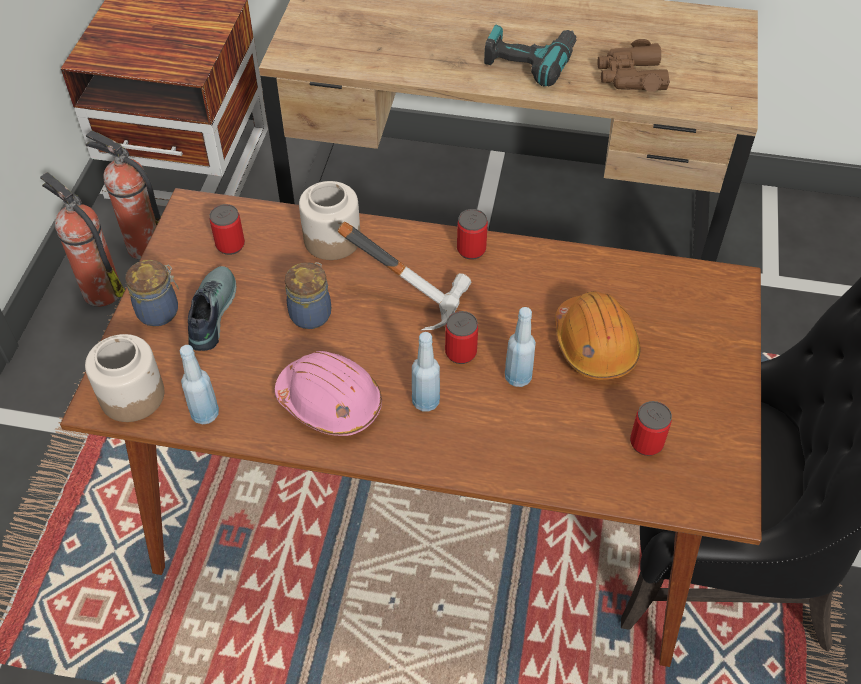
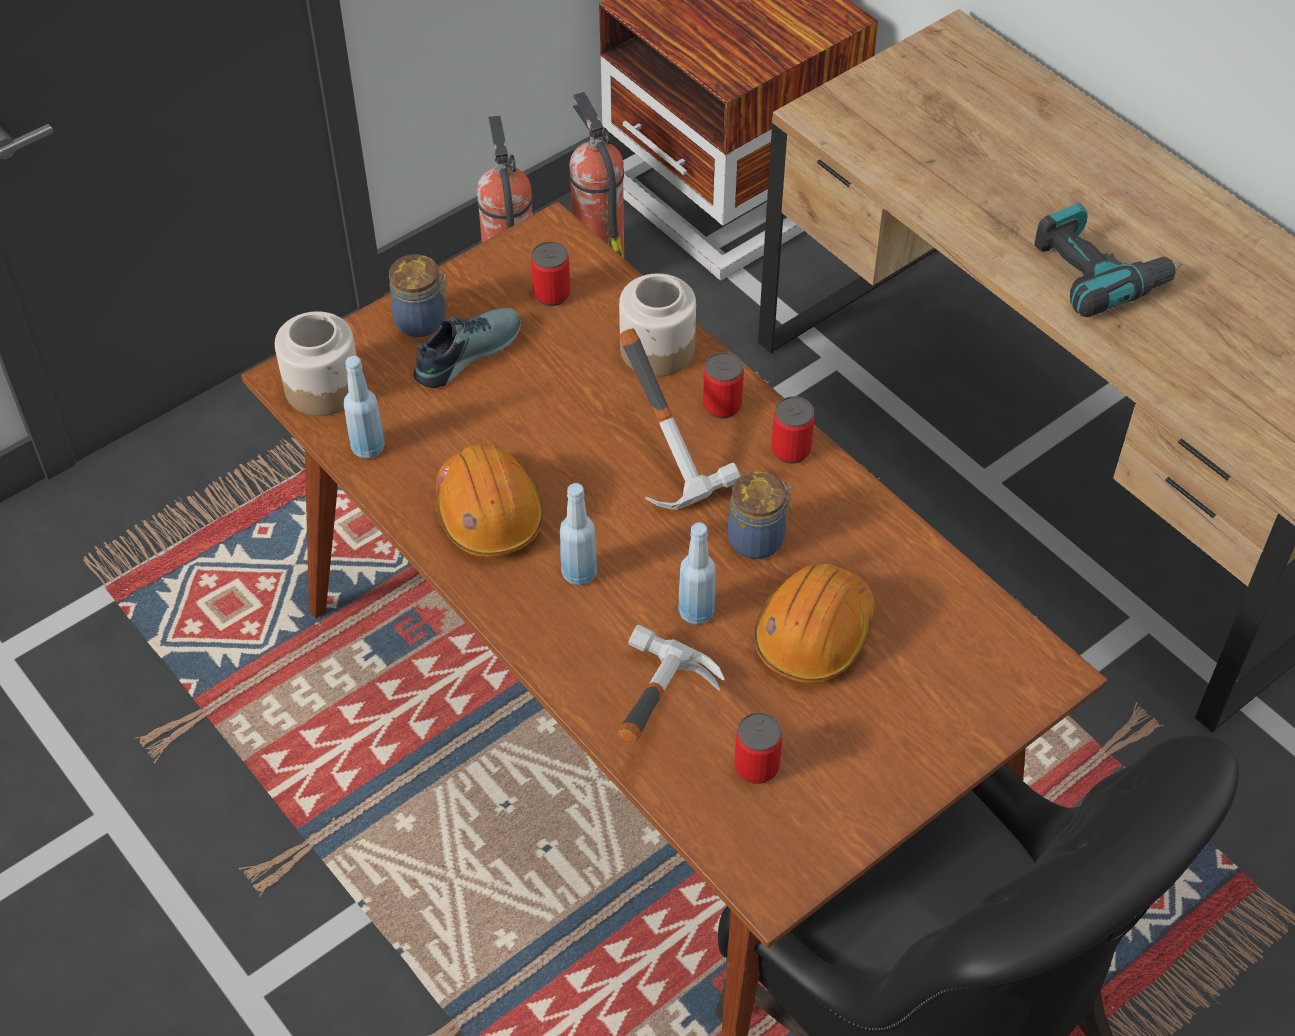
camera: 40 degrees right, 0 degrees up
(311, 313) = (560, 413): jar -> jar (758, 539)
(330, 402) = (489, 512): pink hard hat -> orange hard hat
(460, 353) = (665, 548): can -> can (722, 405)
(552, 458) = (644, 712): none -> hammer
(630, 76) = (1207, 362): brown binoculars -> none

